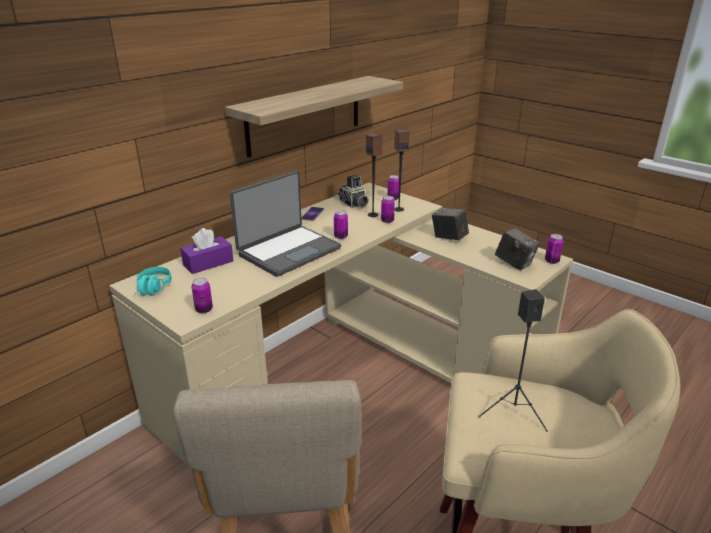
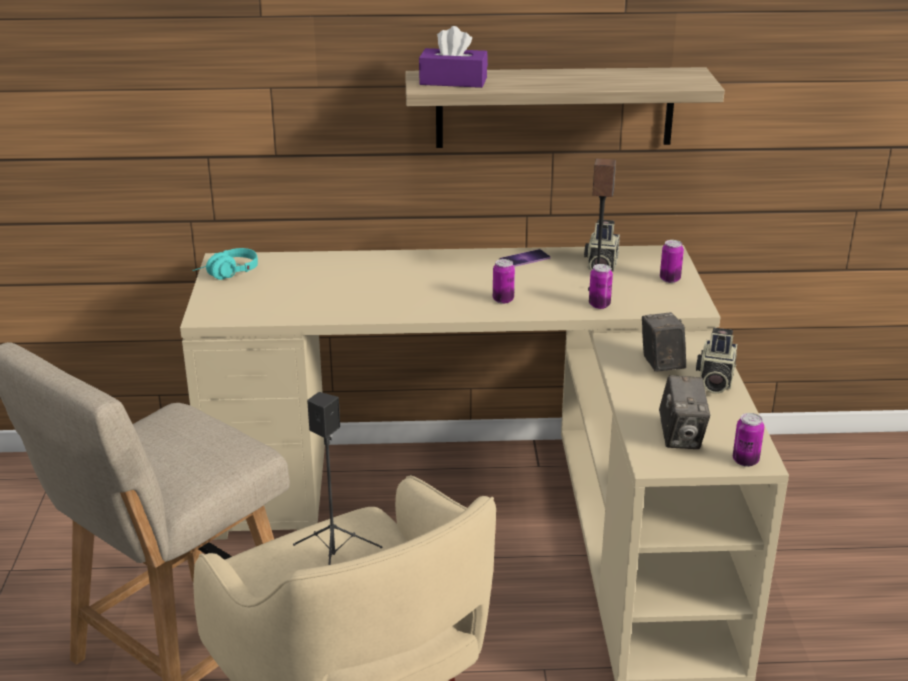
camera: 45 degrees right, 0 degrees up
(204, 309) = (236, 313): can -> none
(208, 263) = (318, 269): purple tissue box -> purple tissue box (453, 81)
(288, 251) = (415, 291): laptop -> none
(398, 209) = (646, 296): speaker -> none
(479, 235) = (714, 381): none -> camera

